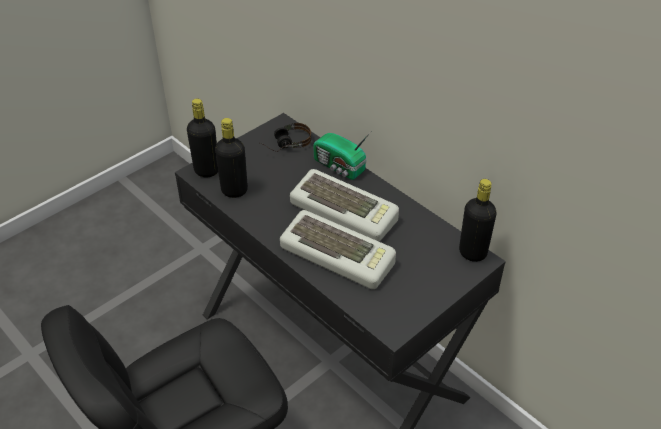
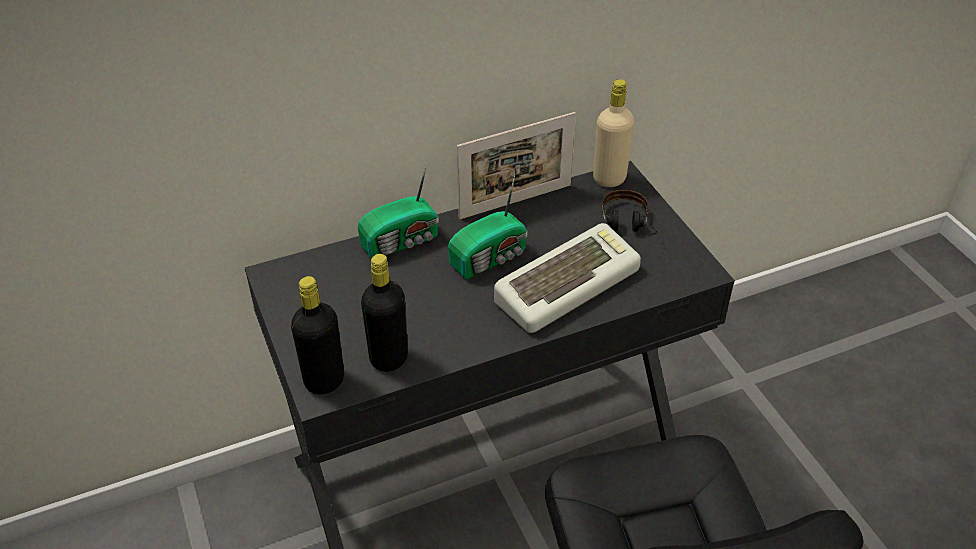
camera: 70 degrees left, 0 degrees up
(284, 144) = (320, 282): headphones -> headphones (628, 227)
(345, 211) = (491, 258): keyboard -> radio
(412, 208) = (515, 201): none -> picture frame
(472, 253) = (609, 178): black bottle -> beige bottle

